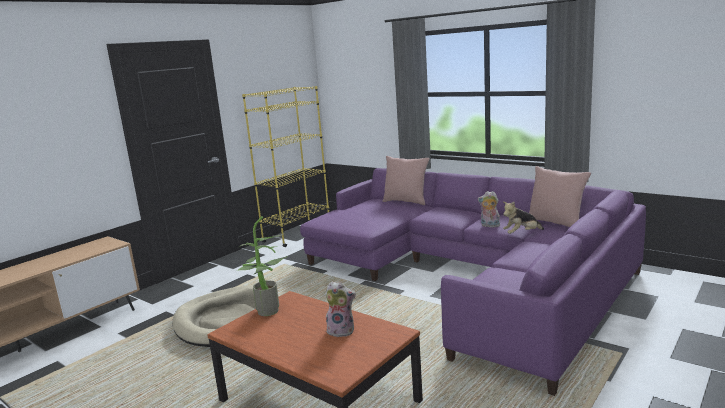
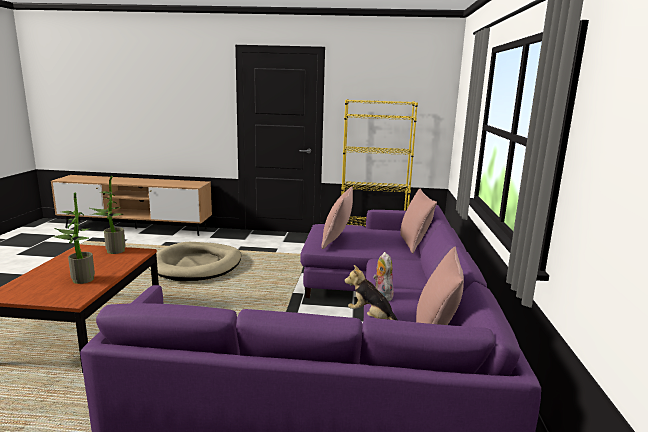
camera: 55 degrees right, 0 degrees up
(342, 331) = (79, 280): plush toy -> potted plant
(367, 221) = (337, 241): none -> pink pillow

